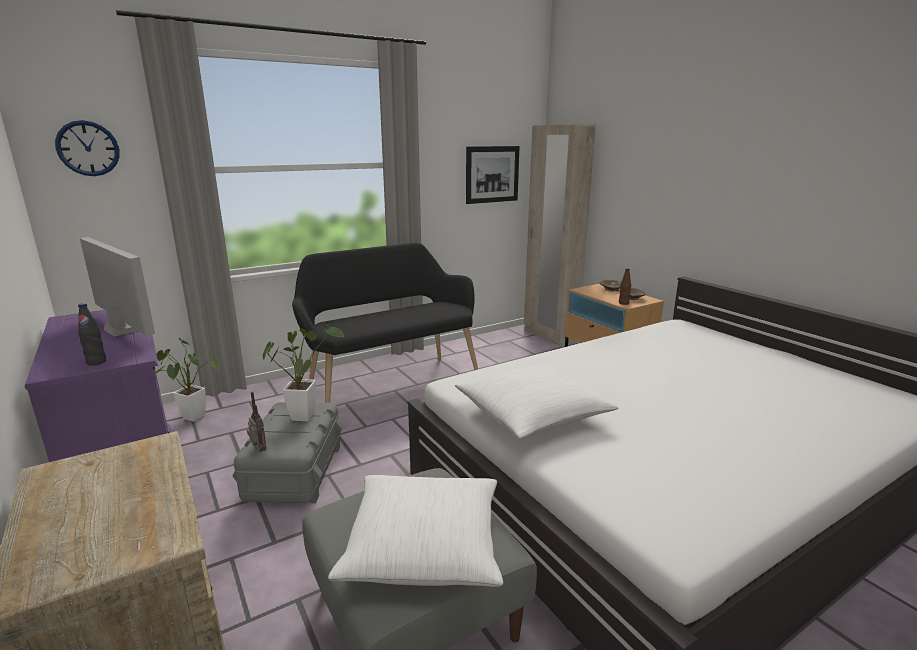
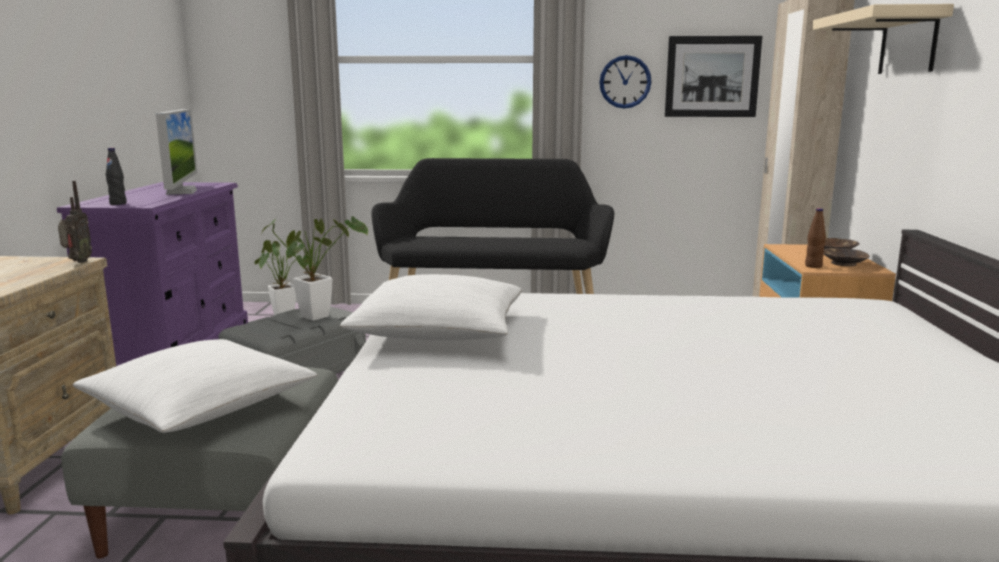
camera: 35 degrees right, 5 degrees down
(88, 148) = (238, 36): wall clock -> wall clock (625, 82)
(258, 451) = (240, 330): radio -> radio (77, 262)
(653, 163) = (908, 42): none -> beige shelf

